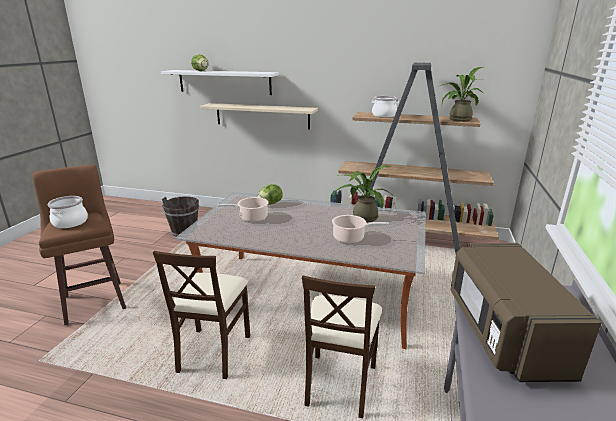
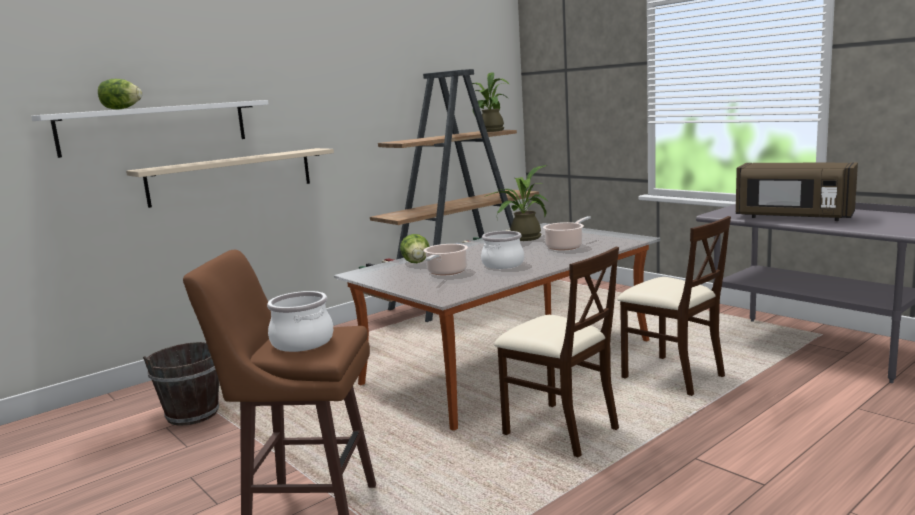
camera: 55 degrees left, 10 degrees down
(384, 115) = (420, 139): cooking pot -> cooking pot (502, 264)

